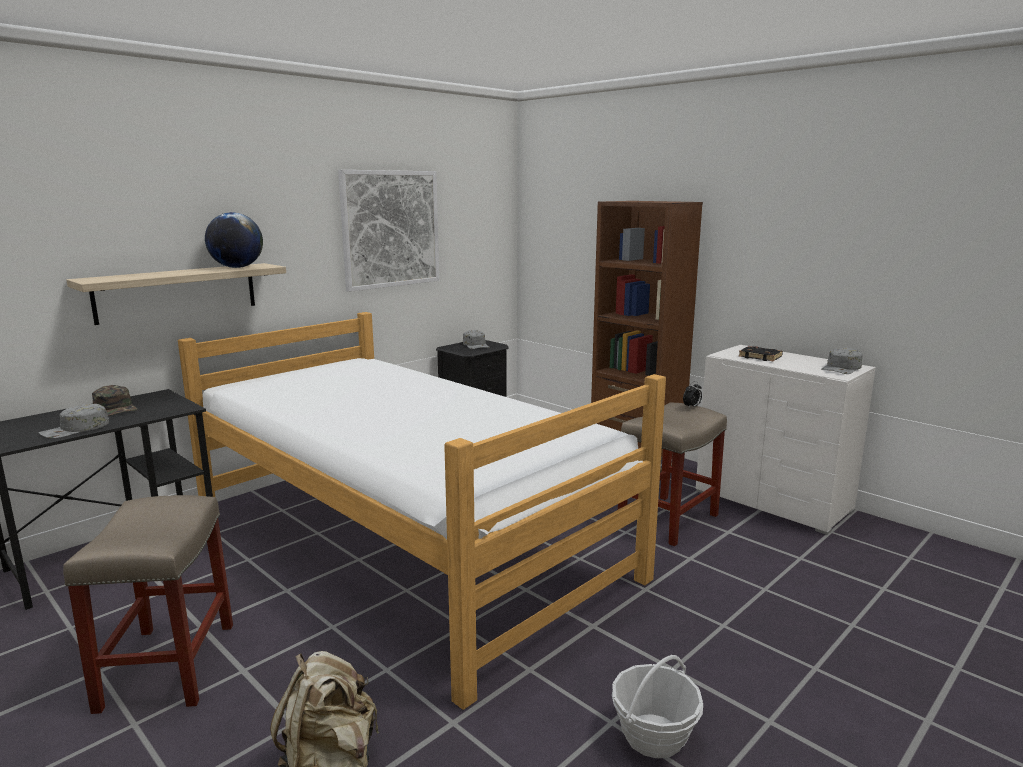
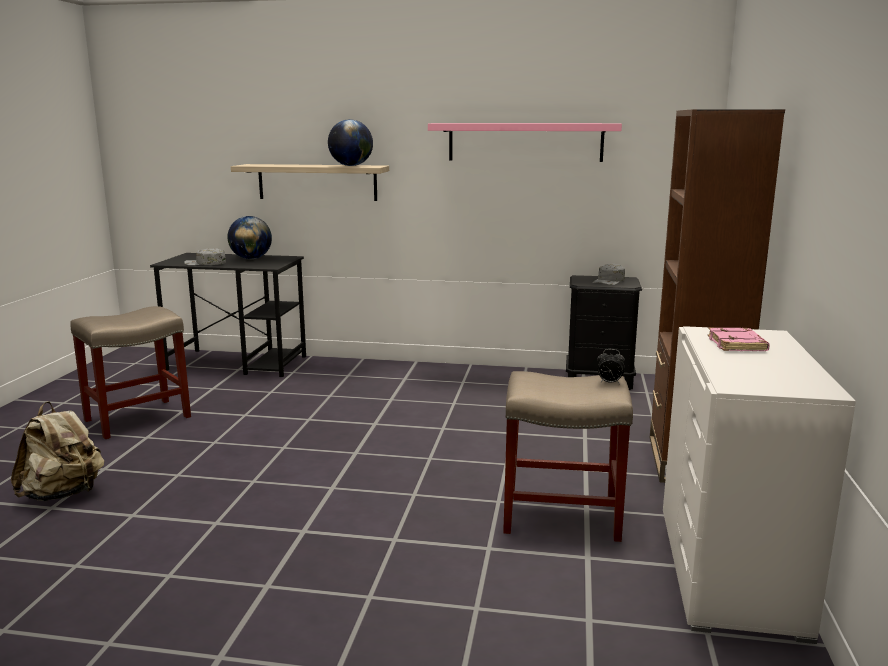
camera: 55 degrees right, 0 degrees up
(116, 408) = (251, 259): green cap -> globe
(390, 229) = (525, 142): picture -> pink shelf
(404, 540) = (355, 423): bed -> none
(654, 735) = (162, 599): basket -> none
(761, 357) = (738, 345): black book -> pink book
(841, 368) = (784, 384): grey cap -> none

